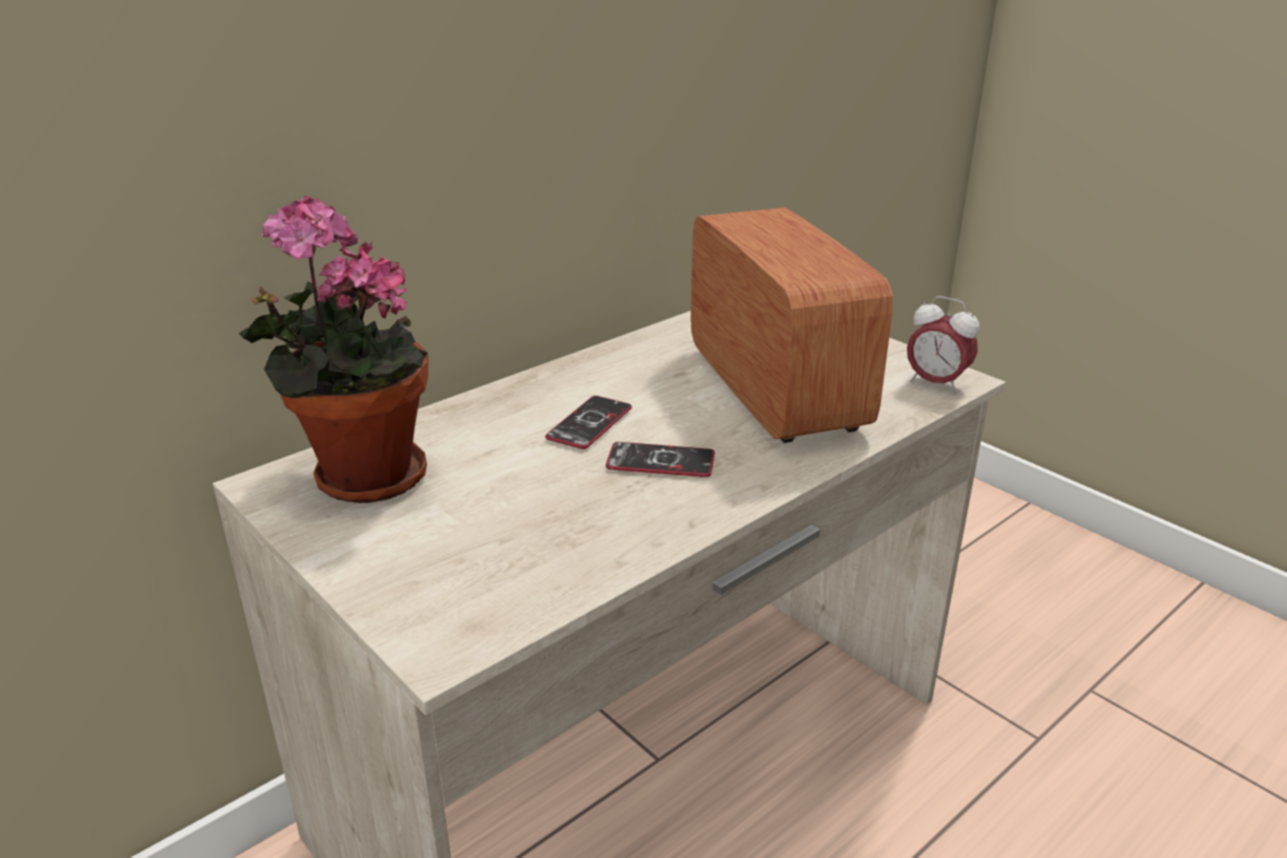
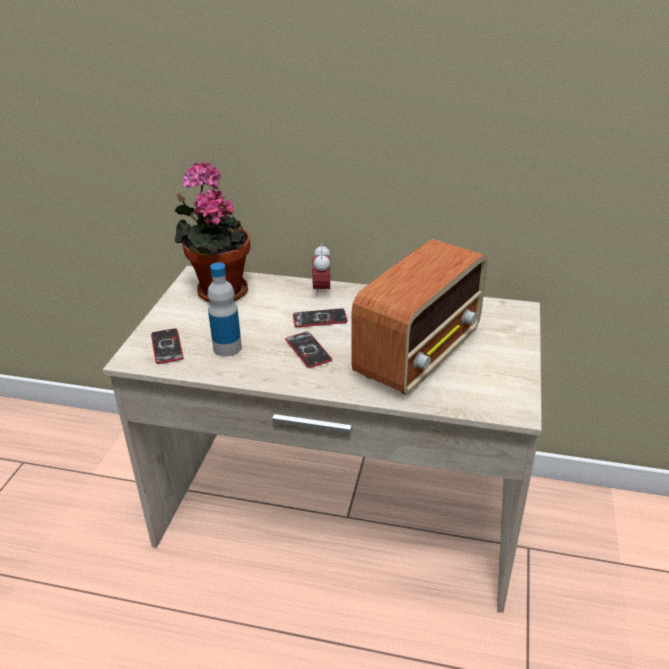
camera: 55 degrees right, 5 degrees up
(461, 592) = (167, 347): none -> phone
(555, 529) = (227, 348): none -> bottle
(936, 384) = (499, 404): alarm clock -> alarm clock (322, 290)

